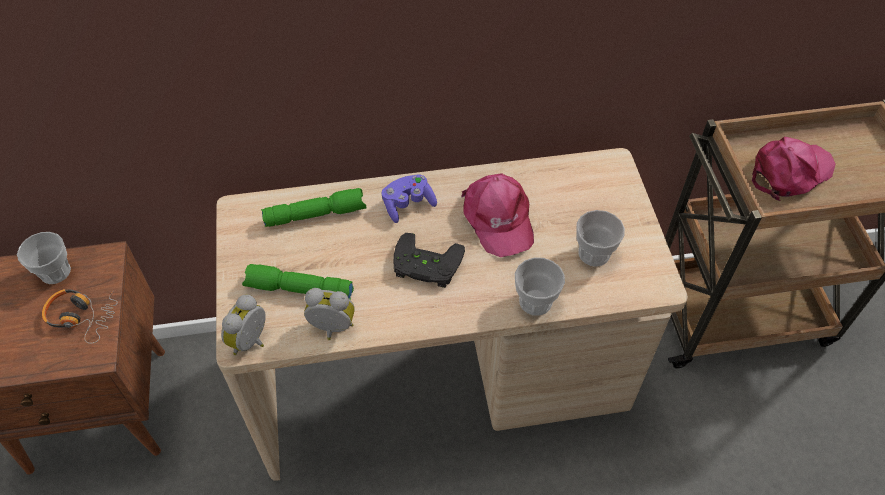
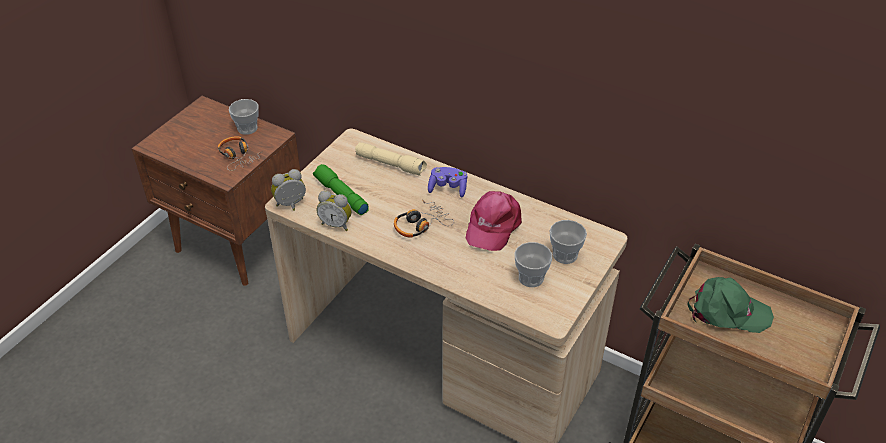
camera: 40 degrees right, 10 degrees down
(316, 214) = (391, 164): green flashlight -> beige flashlight
(331, 329) = (336, 224): alarm clock -> alarm clock turned 150 degrees clockwise
(425, 266) = (421, 225): black game controller -> headphones
(535, 301) = (463, 280): cup -> cup (565, 255)
(789, 172) = (727, 312): pink cap -> green cap

